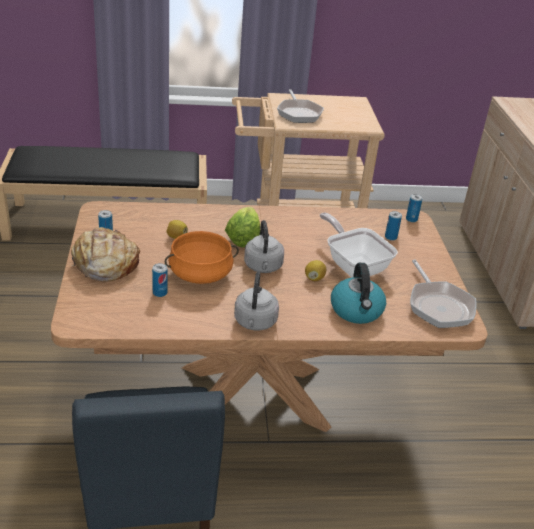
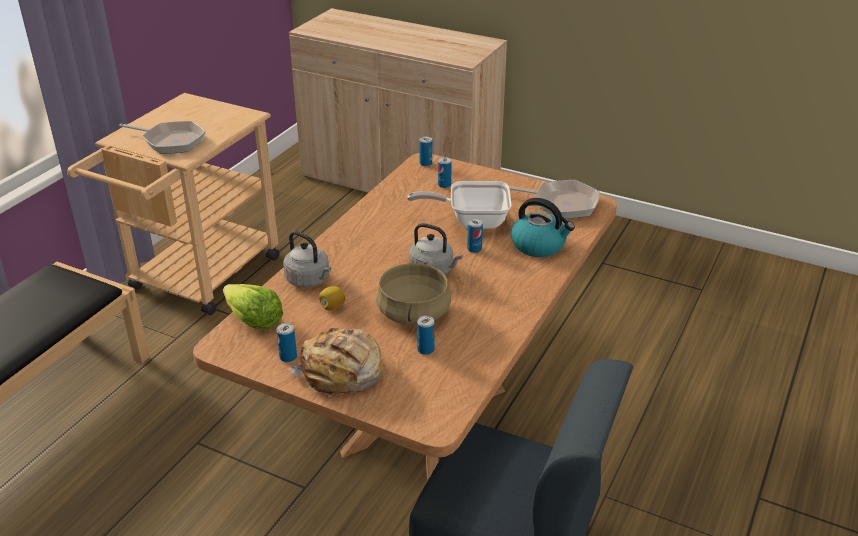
camera: 55 degrees left, 0 degrees up
(200, 274) = (414, 313): orange cooking pot -> beige cooking pot
(243, 238) = (372, 265): lettuce -> lettuce (253, 320)
(255, 323) = (517, 306): grey kettle -> grey kettle (309, 280)
(314, 278) = (474, 249): lemon -> can

